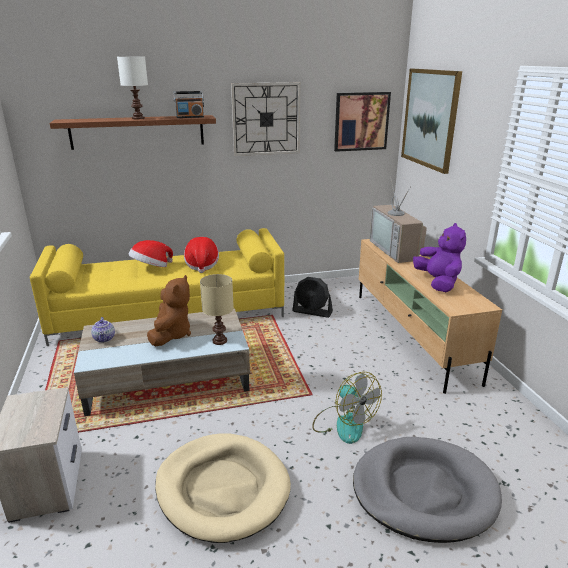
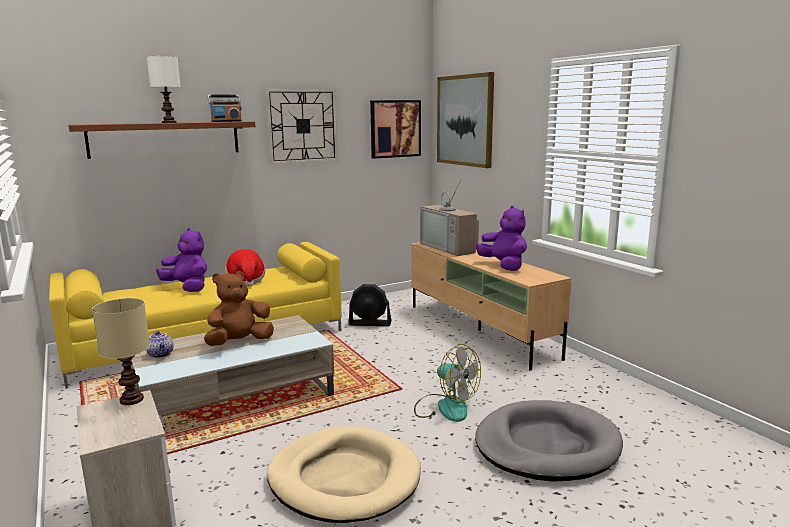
camera: 15 degrees left, 10 degrees down
(151, 268) = (188, 288): hat -> purple plush toy
(171, 334) = (239, 342): brown plush toy -> brown plush toy turned 120 degrees counterclockwise
(219, 341) = (297, 341): beige table lamp -> beige table lamp (131, 400)

